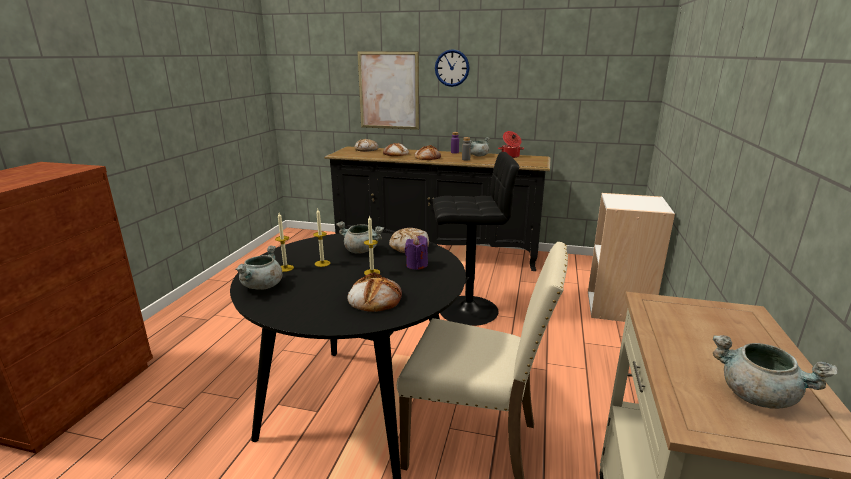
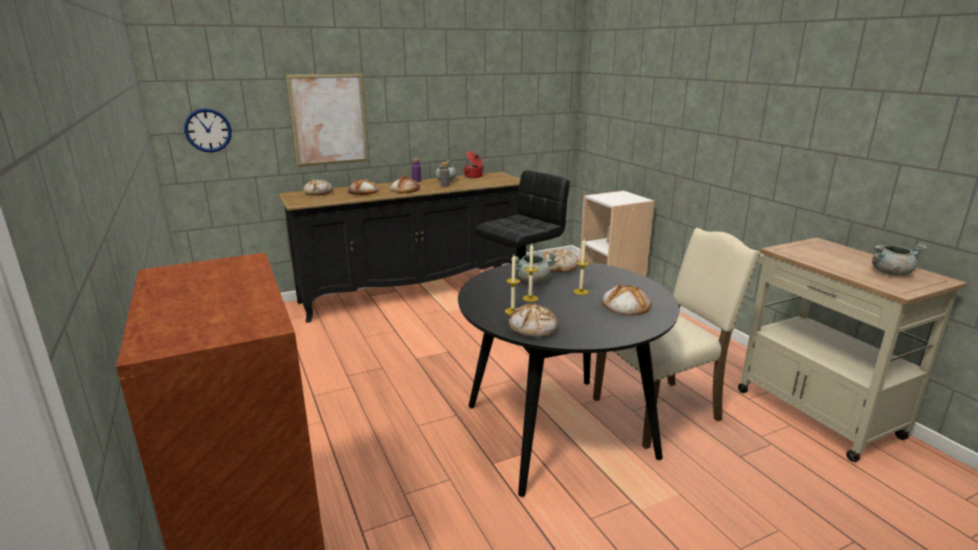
camera: 40 degrees left, 0 degrees up
(262, 286) = (533, 328): grey cooking pot -> bread
(416, 265) = (595, 277): purple candle -> none
(452, 68) = (401, 90): wall clock -> wall clock (208, 130)

